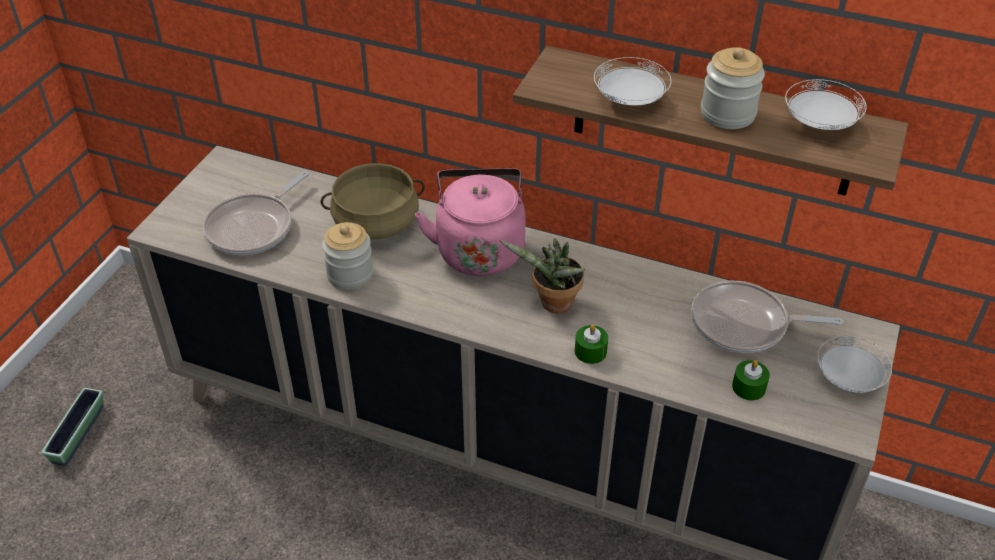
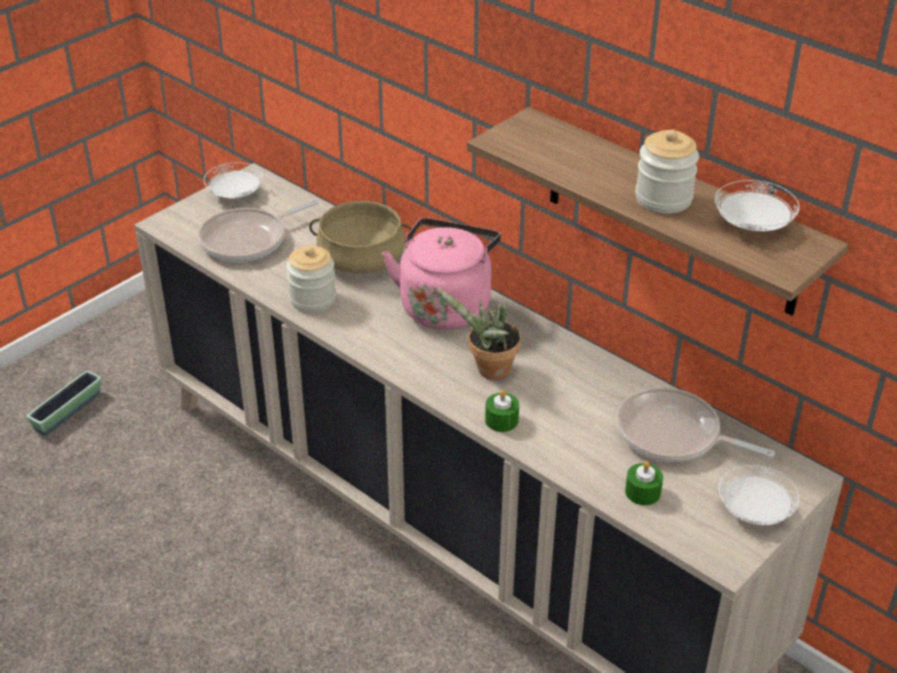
camera: 20 degrees right, 5 degrees down
(629, 99) = (575, 167): white plate -> white plate (235, 194)

